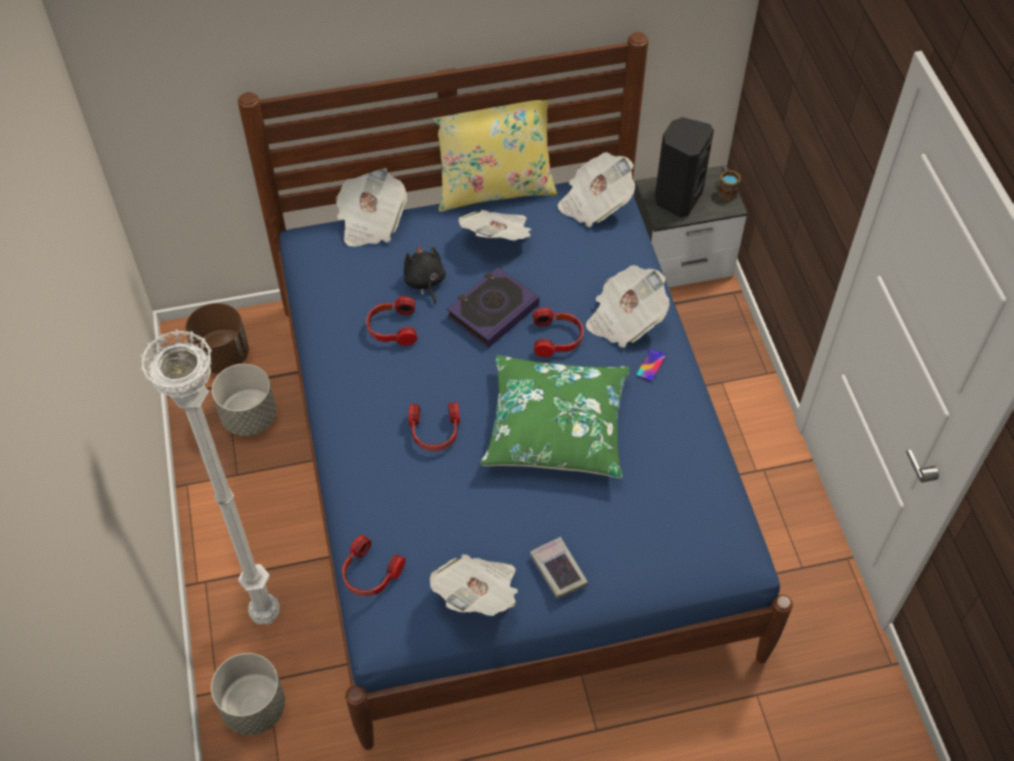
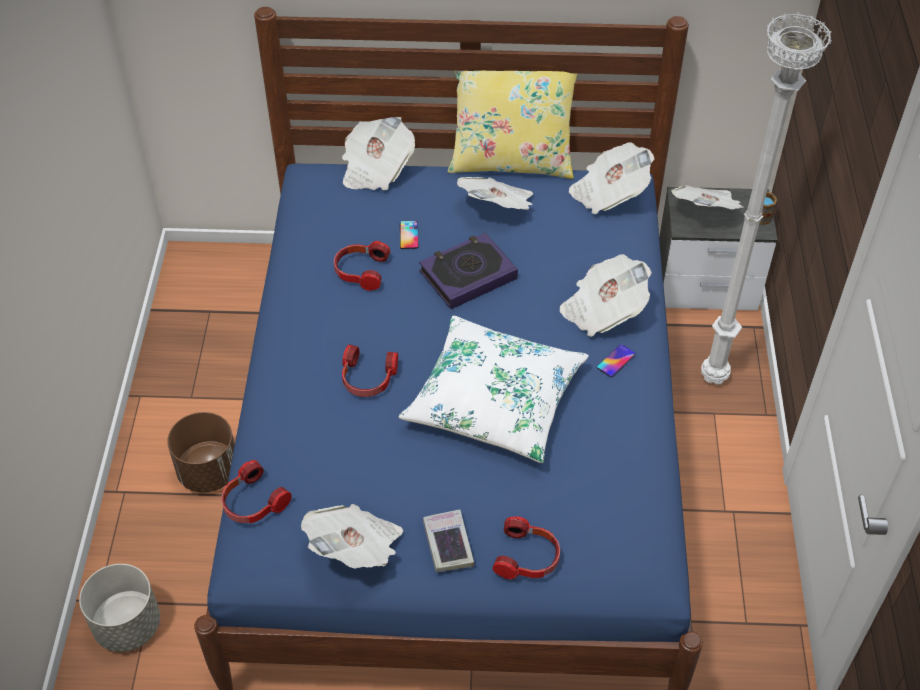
camera: 15 degrees right, 5 degrees down
(222, 355) = (216, 283): brown planter -> brown planter (208, 471)
(249, 417) = (221, 346): grey planter -> none
(267, 616) = (172, 540): white floor lamp -> white floor lamp (714, 379)
(425, 282) = (409, 235): black plush toy -> phone
(556, 426) = (495, 400): green pillow -> white pillow
(557, 338) = (526, 315): headphones -> headphones (528, 557)
(677, 198) = (706, 211): black speaker -> newspaper

